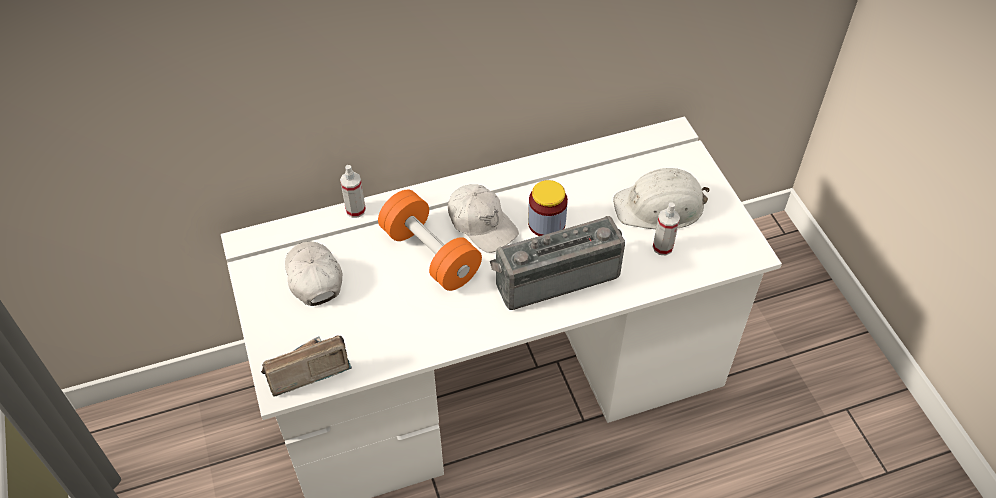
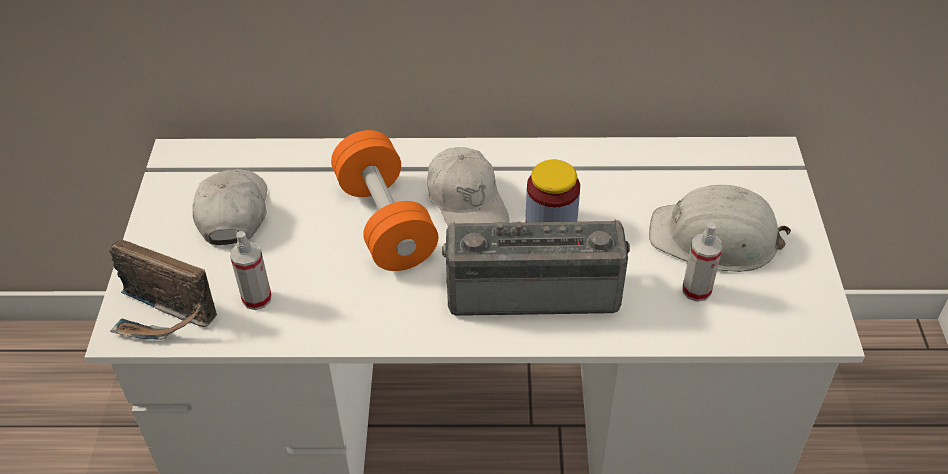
camera: 20 degrees right, 5 degrees down
(304, 370) = (163, 317): radio -> radio turned 150 degrees counterclockwise
(355, 210) = (321, 149): spray bottle -> spray bottle (257, 298)

